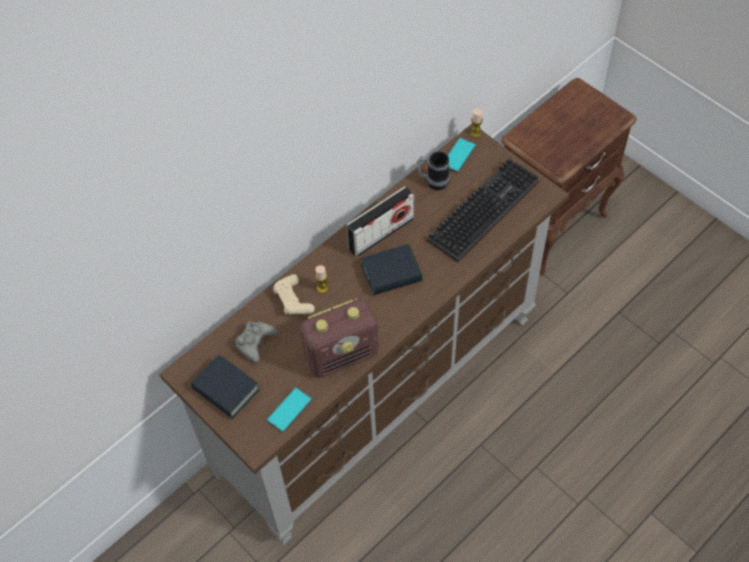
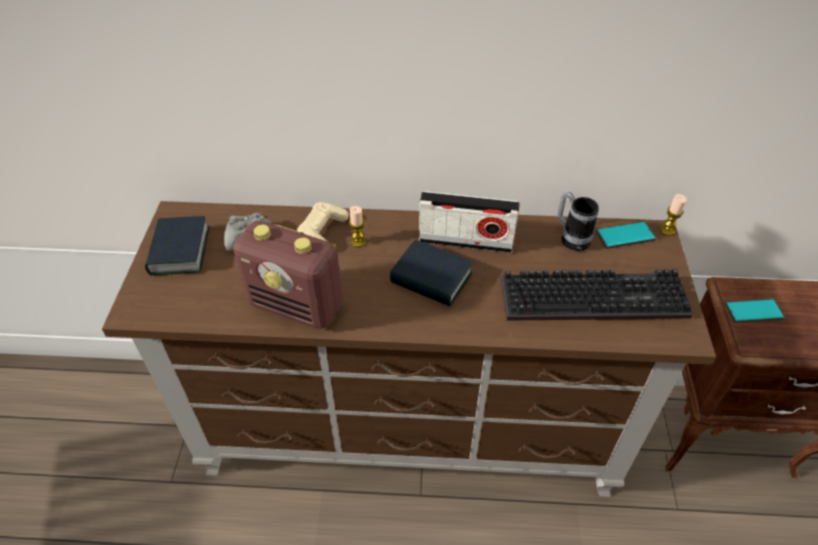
camera: 45 degrees right, 10 degrees down
(289, 409) = (195, 308): phone -> phone (754, 311)

